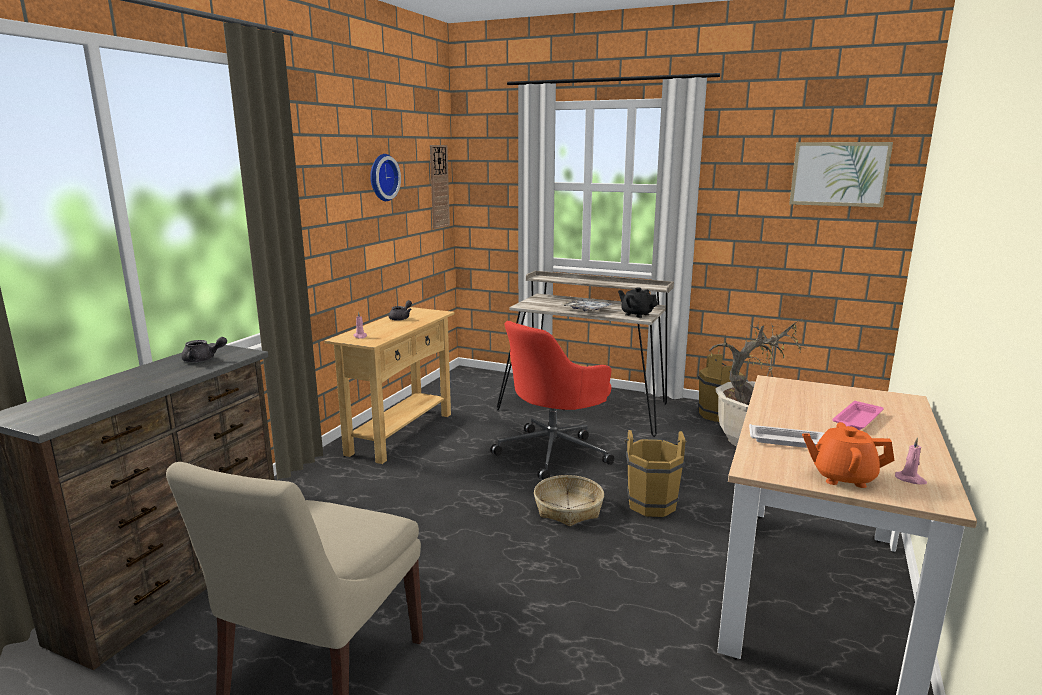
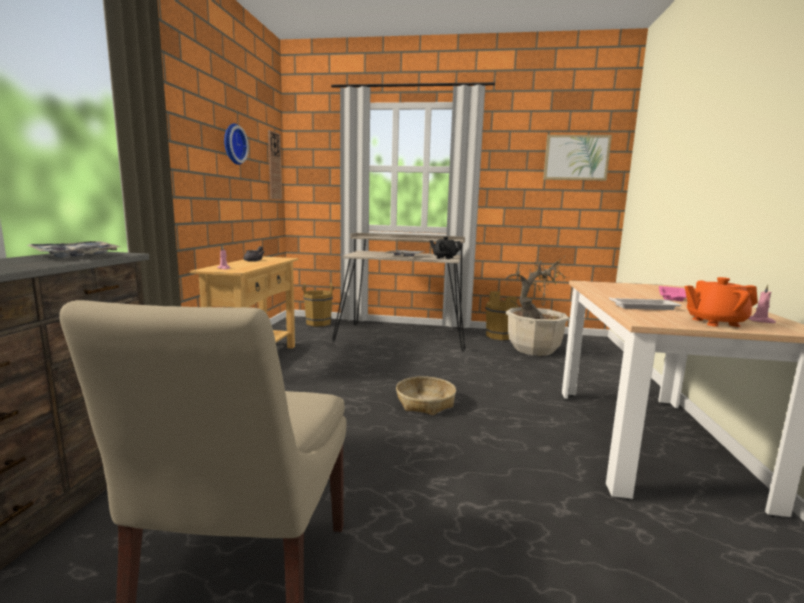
camera: 15 degrees left, 5 degrees down
(203, 360) = (75, 256): grey teapot -> tray
(554, 452) = (393, 366): red office chair -> none
(651, 502) = (487, 393): brown bucket -> brown bucket (318, 322)

